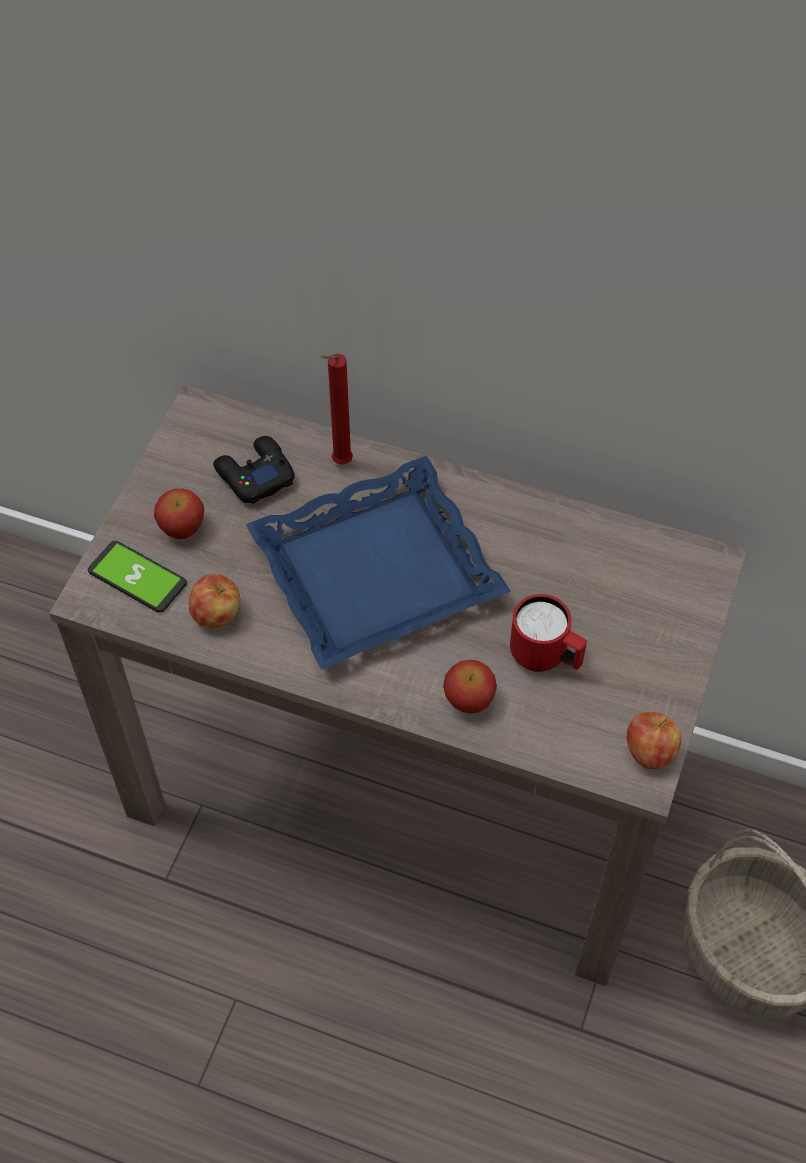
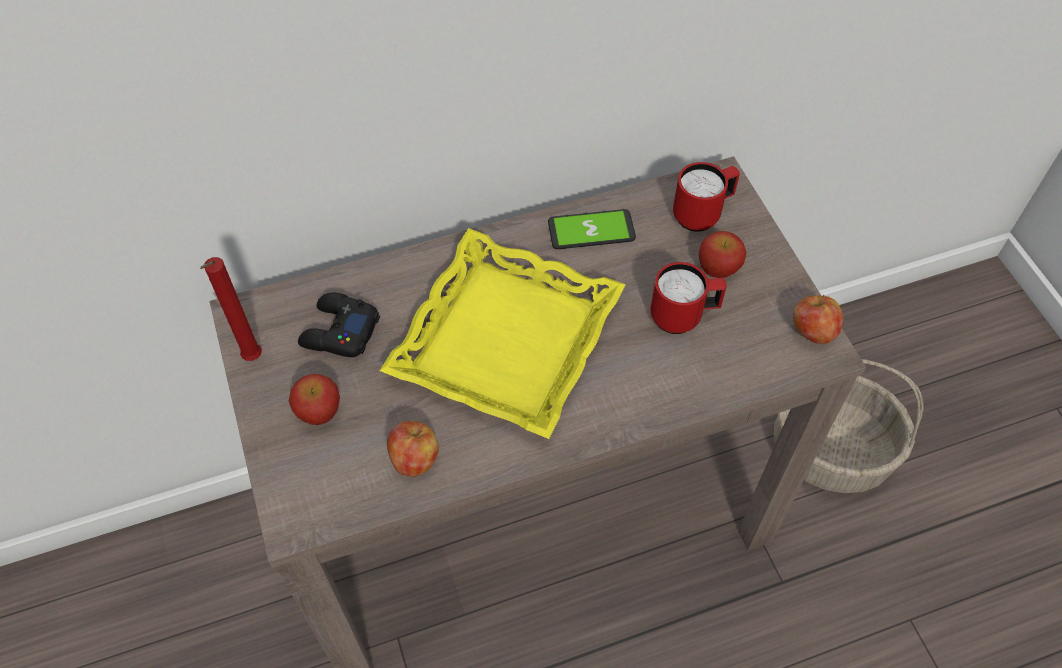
camera: 40 degrees left, 0 degrees up
(137, 577) = (319, 477): phone -> phone (591, 230)
(339, 463) = (398, 279): red candle -> red candle (251, 359)
(376, 571) = (504, 339): blue tray -> yellow tray
(469, 700) = (663, 384): apple -> apple (718, 268)
(658, 582) = (702, 214): none -> red mug

